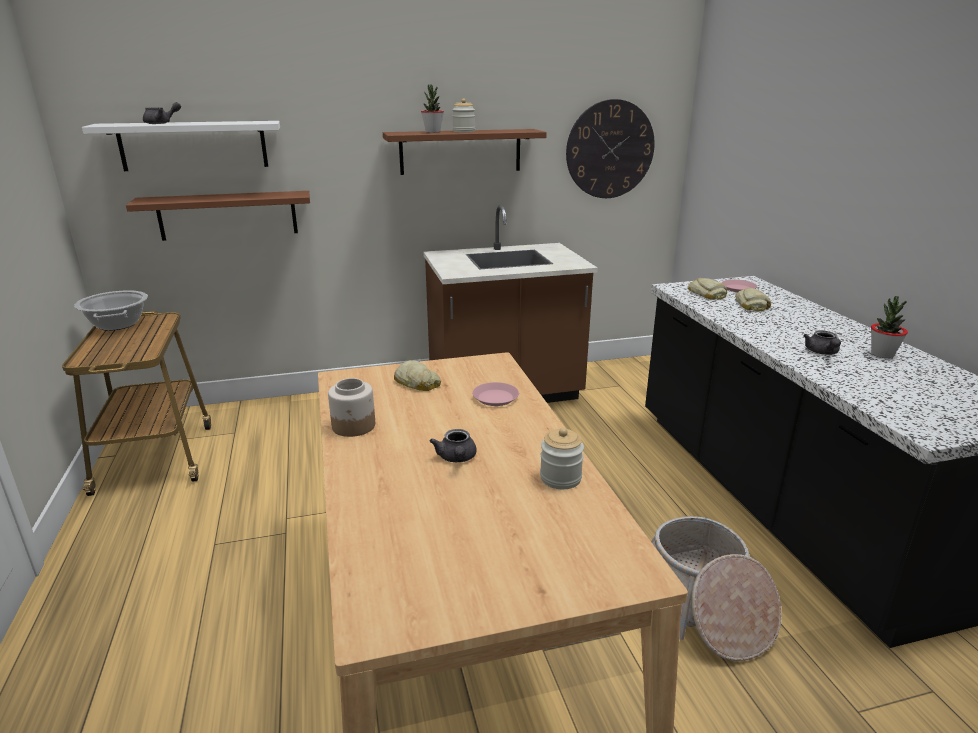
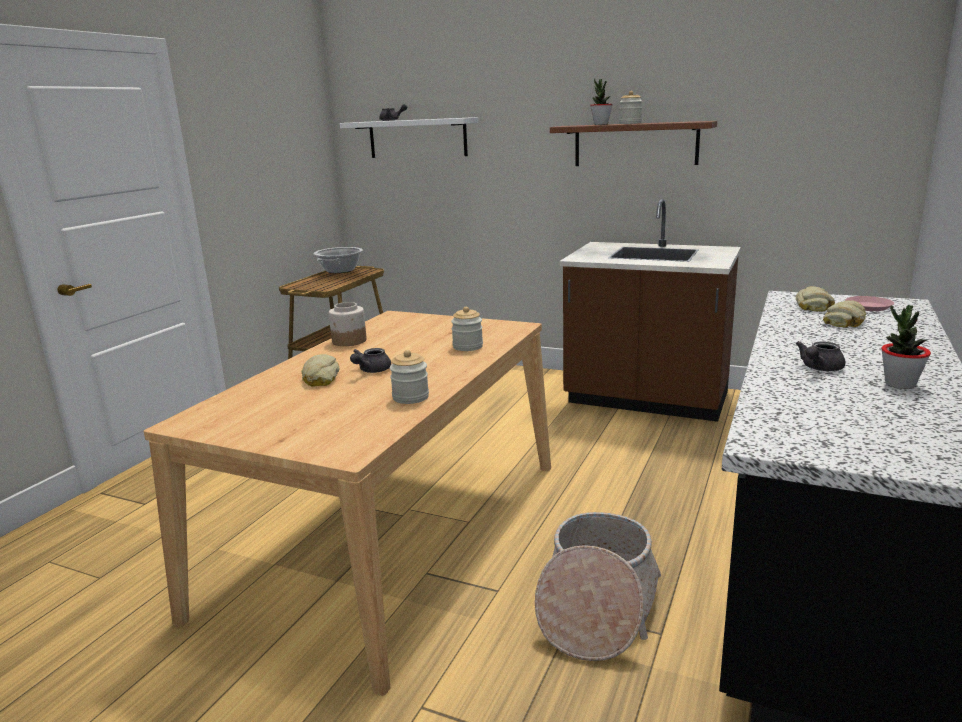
camera: 40 degrees right, 5 degrees down
(228, 215) = (436, 196): brown shelf -> none
(417, 382) = (434, 327): bread -> bread (319, 378)
(495, 398) = (467, 346): pink plate -> jar
(610, 150) = (814, 143): wall clock -> none

